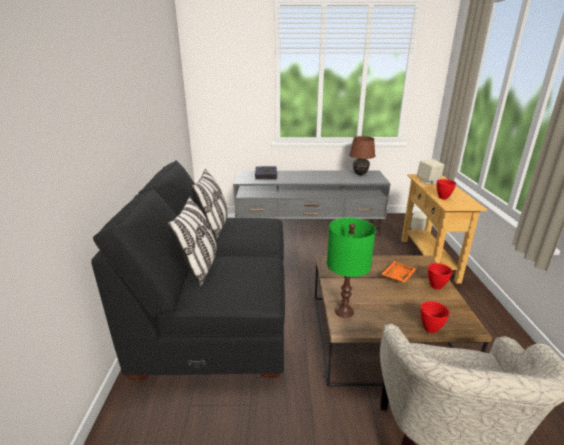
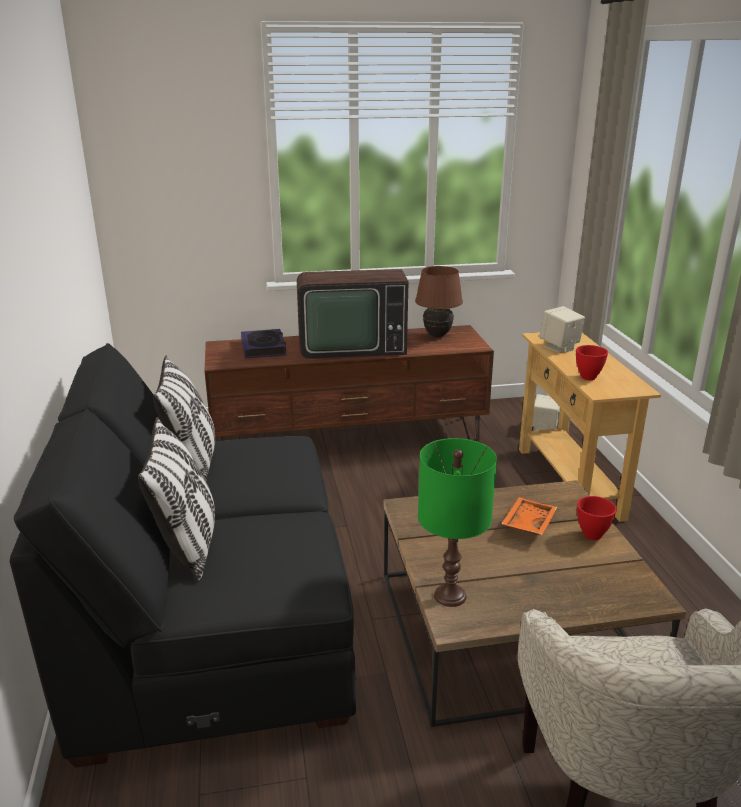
camera: 10 degrees left, 0 degrees up
(309, 227) = (349, 438): grey tv stand -> brown tv stand
(311, 177) = (350, 346): none -> television
(431, 329) = (593, 609): red bowl -> none

